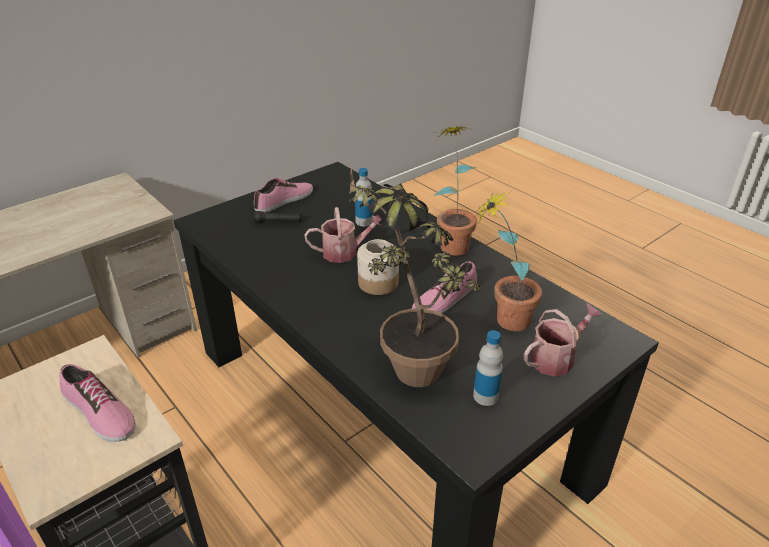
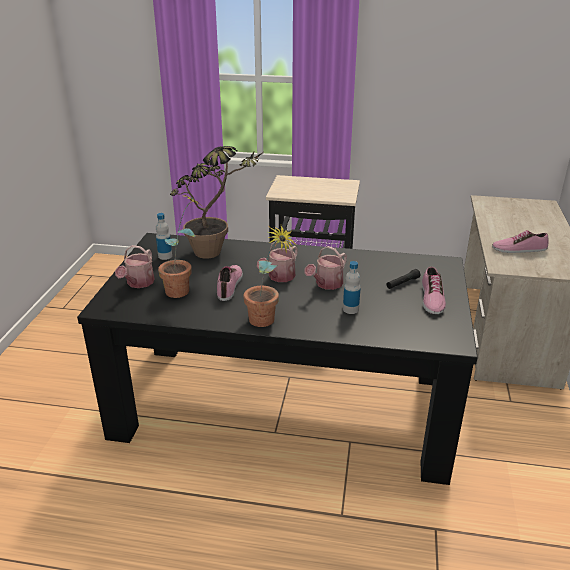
camera: 140 degrees right, 5 degrees down
(98, 413) = (306, 191): shoe -> shoe (519, 249)
(378, 283) = (279, 277): jar -> watering can

